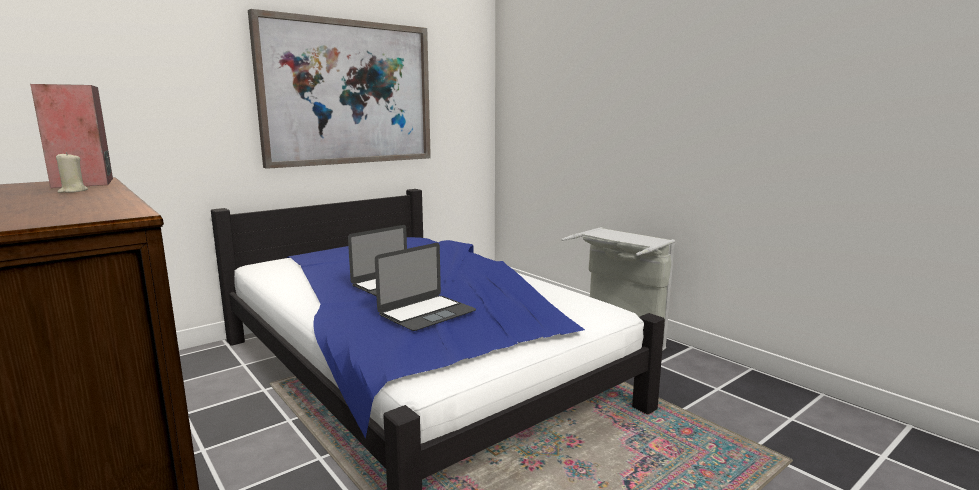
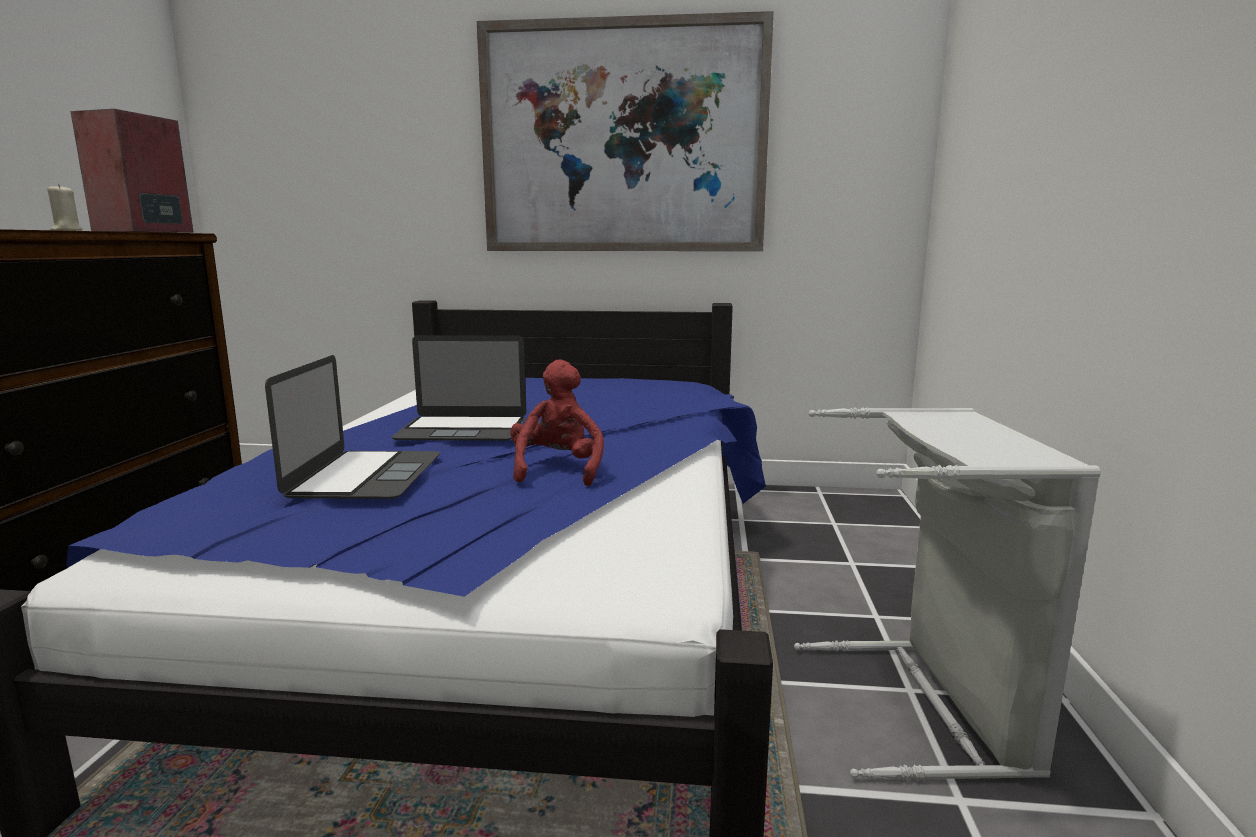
camera: 45 degrees right, 0 degrees up
(427, 312) = (365, 475): laptop -> laptop turned 90 degrees counterclockwise
(488, 288) = (557, 470): none -> red plush toy

